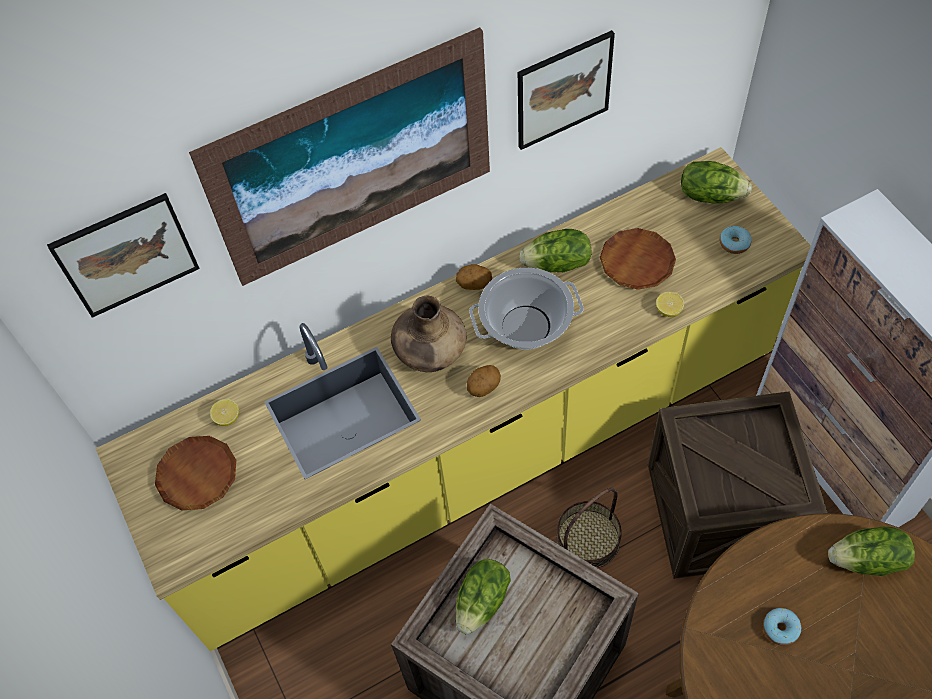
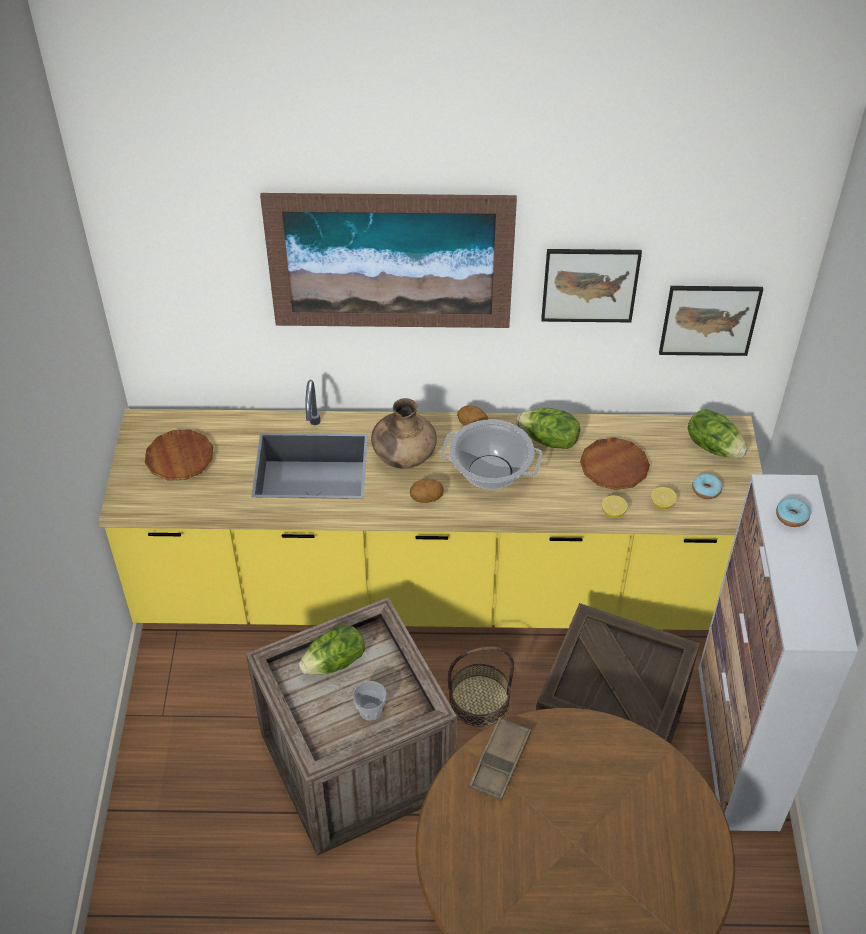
camera: 25 degrees right, 10 degrees down
(126, 255) = (194, 253): picture -> picture (709, 320)
(227, 418) = (227, 431): lemon -> lemon (662, 504)
(551, 633) = (370, 710): none -> cup
(730, 626) = (500, 762): none -> brown tray
(780, 629) = (538, 784): donut -> donut (791, 516)
(868, 561) = (648, 775): lettuce -> none

